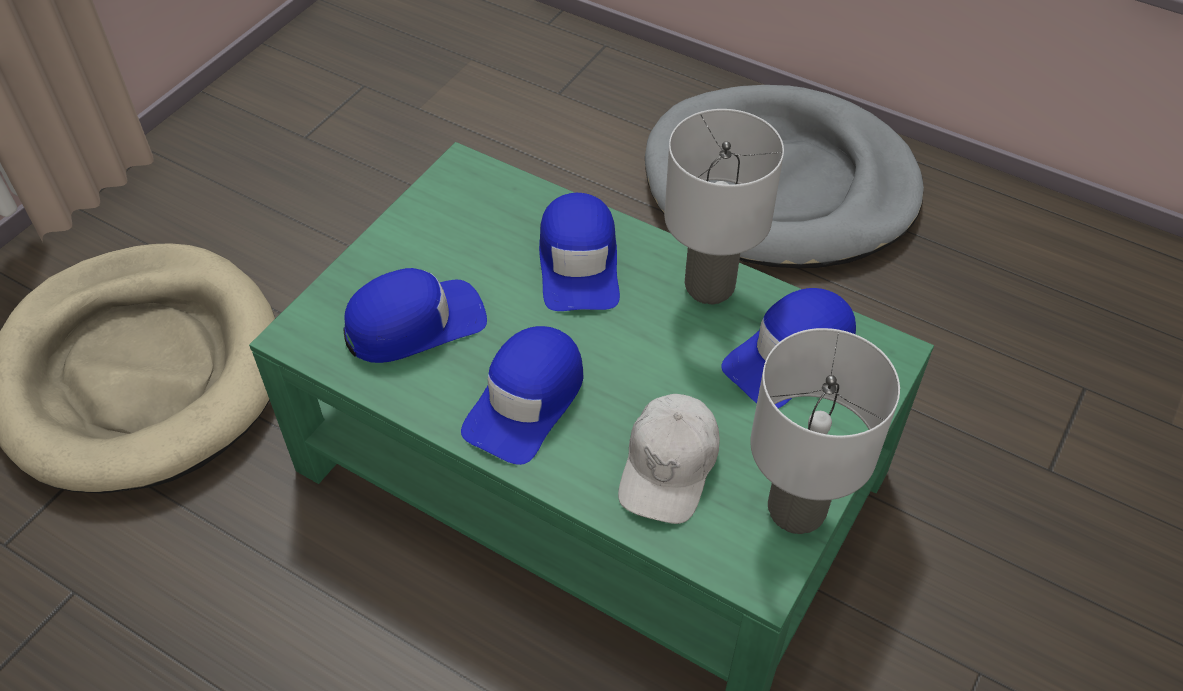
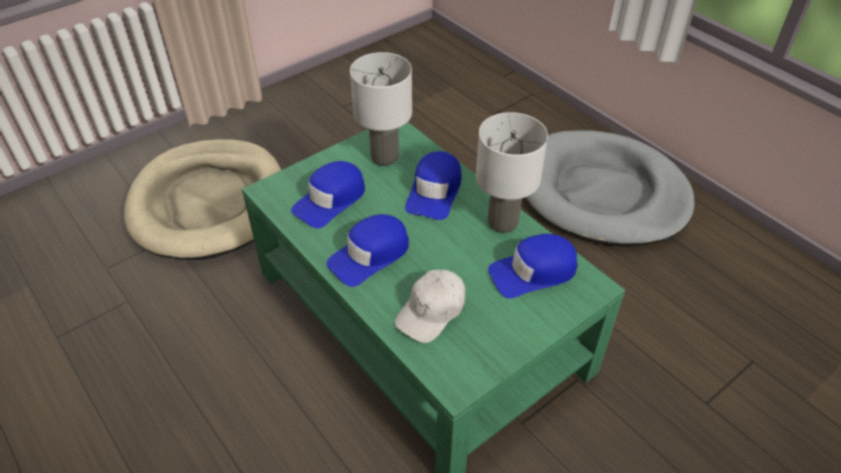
camera: 20 degrees right, 5 degrees down
(415, 323) = (330, 200): blue cap -> blue cap turned 135 degrees clockwise
(796, 515) = (493, 358): white table lamp -> white table lamp (384, 159)

